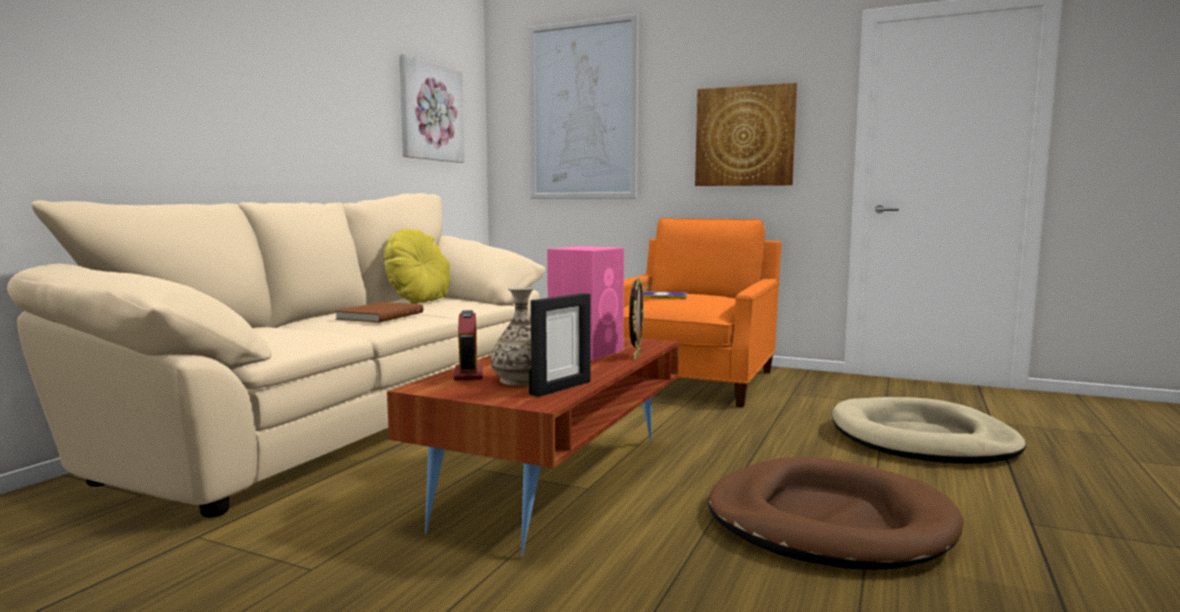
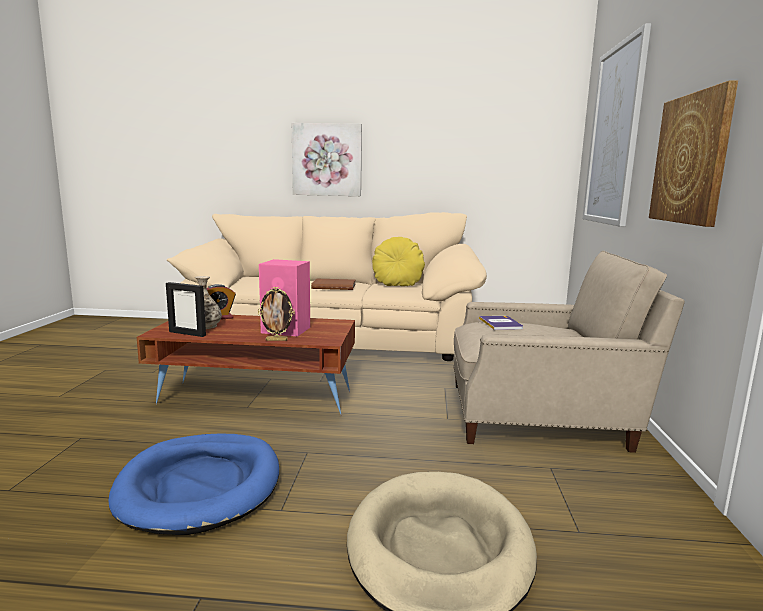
camera: 70 degrees right, 5 degrees up
(430, 112) = (500, 149): picture -> picture (327, 160)
(691, 379) = (540, 415): orange armchair -> beige armchair
(828, 522) = (200, 486): brown dog bed -> blue dog bed

